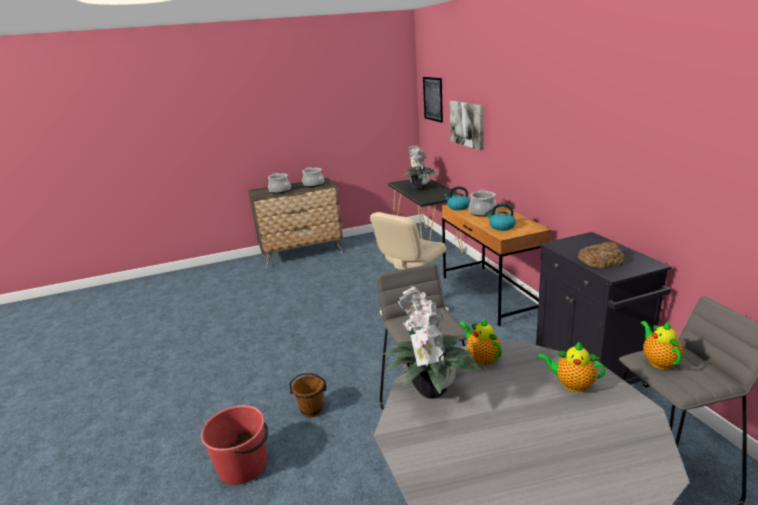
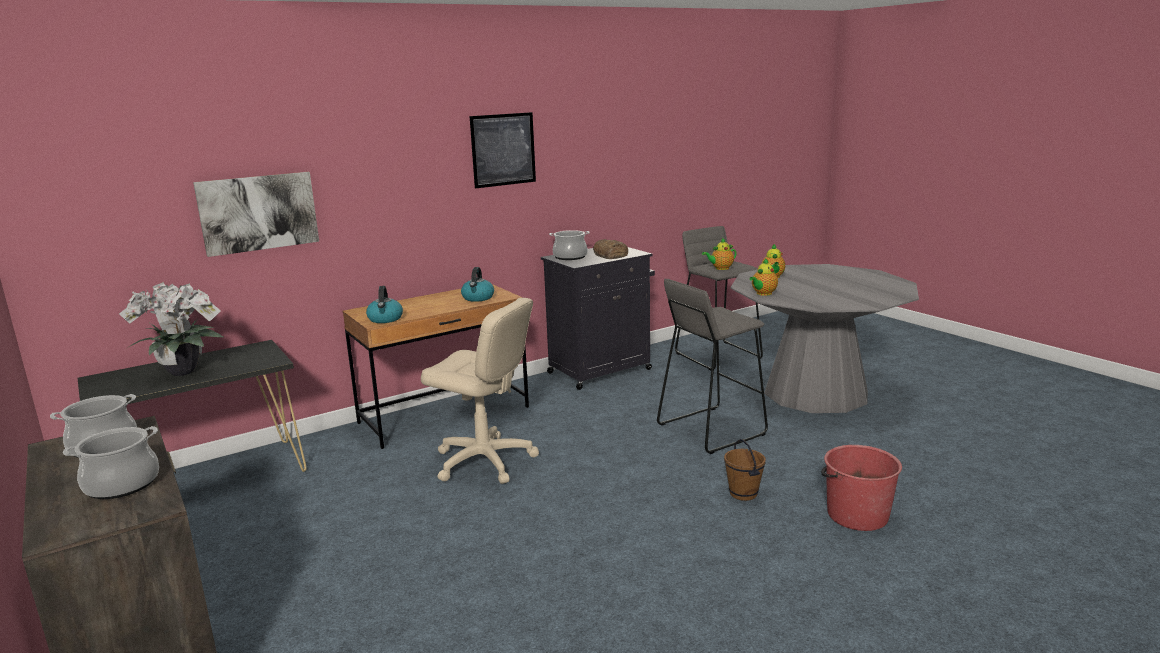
camera: 105 degrees left, 5 degrees down
(430, 393) = (821, 301): potted plant -> none
(433, 99) = (93, 195): picture -> picture (503, 149)
(482, 213) = (417, 307): cooking pot -> cooking pot (570, 257)

